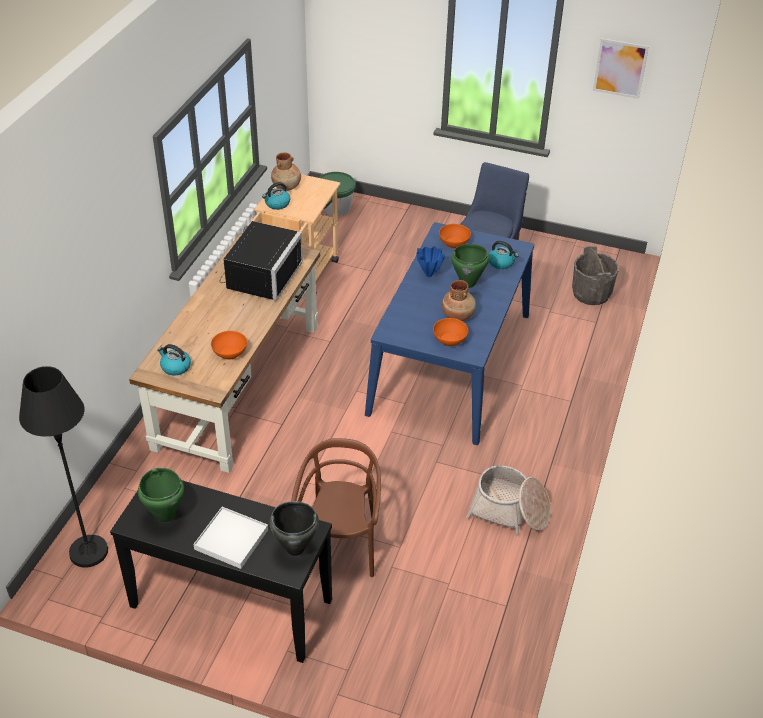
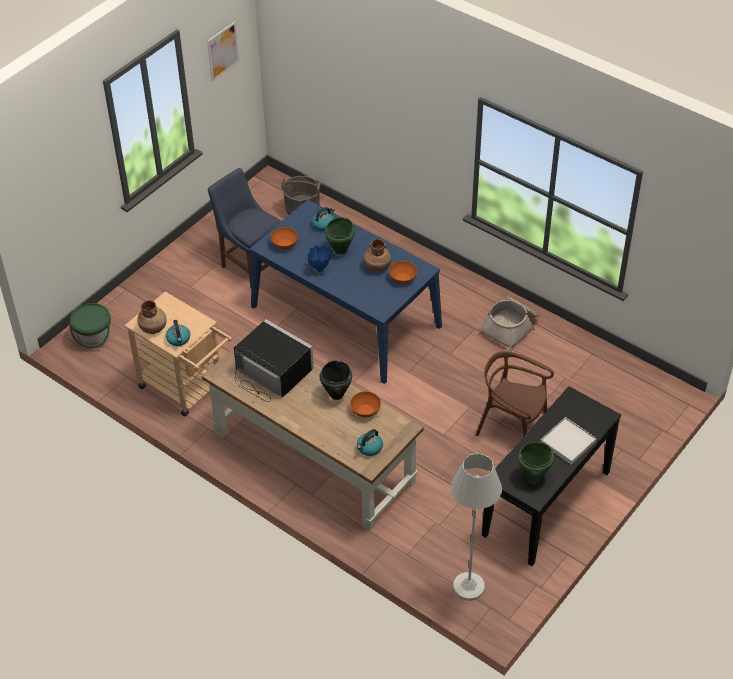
camera: 70 degrees left, 5 degrees up
(88, 552) = (468, 587): black floor lamp -> white floor lamp
(295, 548) = (585, 409): black cooking pot -> black cooking pot (336, 395)

